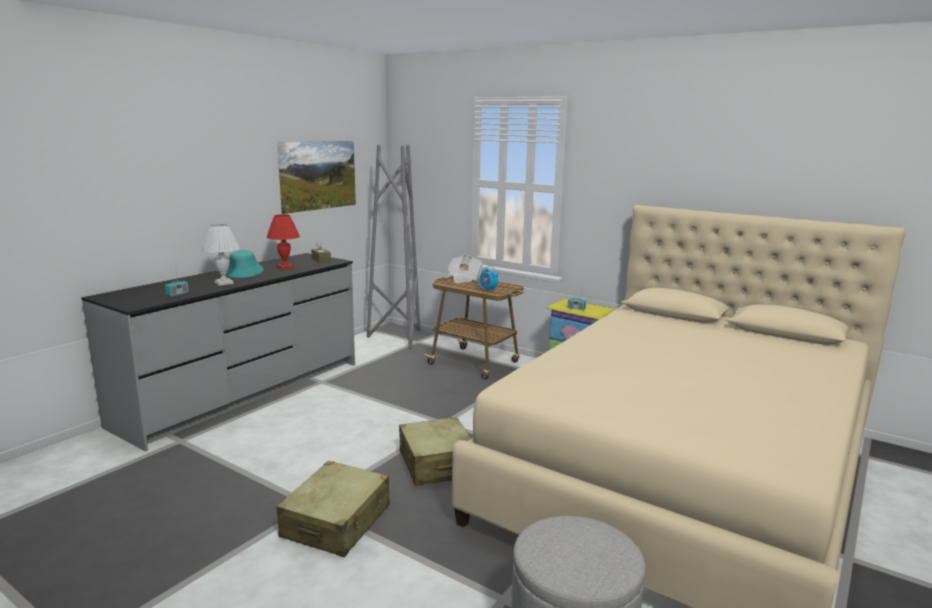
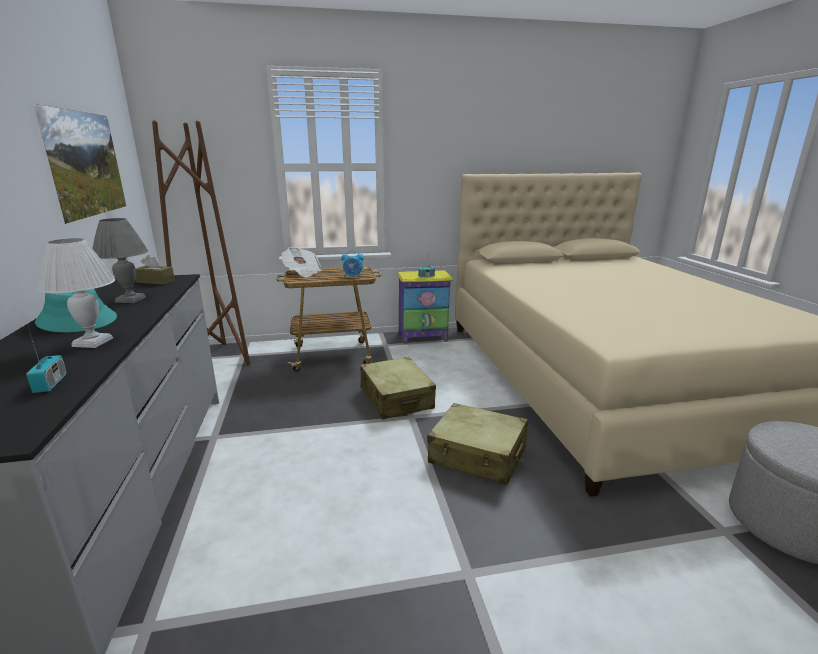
camera: 45 degrees left, 5 degrees up
(285, 267) = (130, 299): red table lamp -> grey table lamp
(337, 522) = (521, 570): beige suitcase -> beige suitcase (396, 398)
(399, 338) = (218, 359): grey clothes rack -> brown clothes rack

